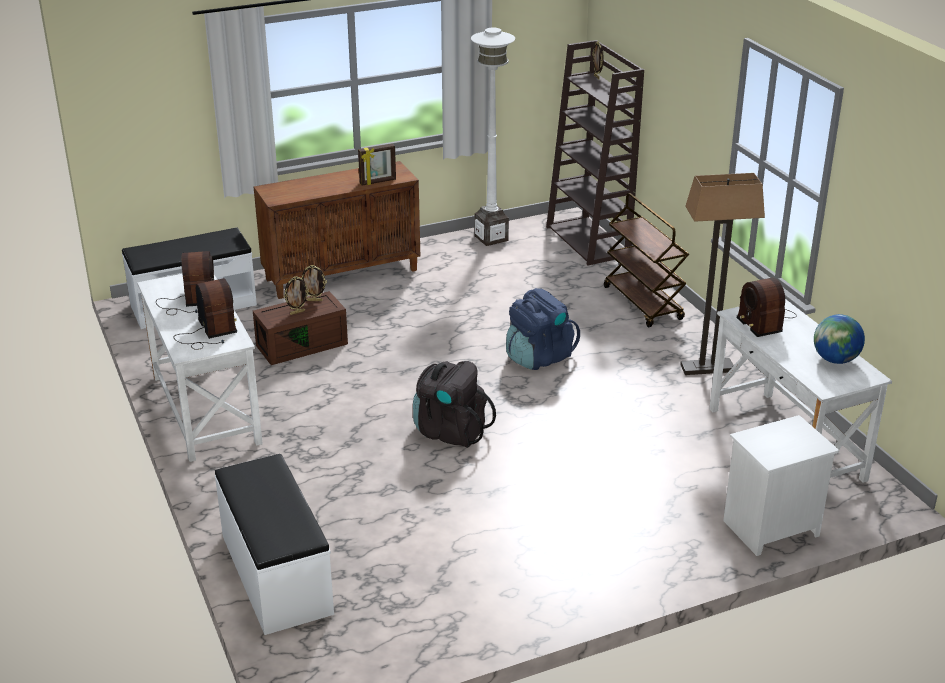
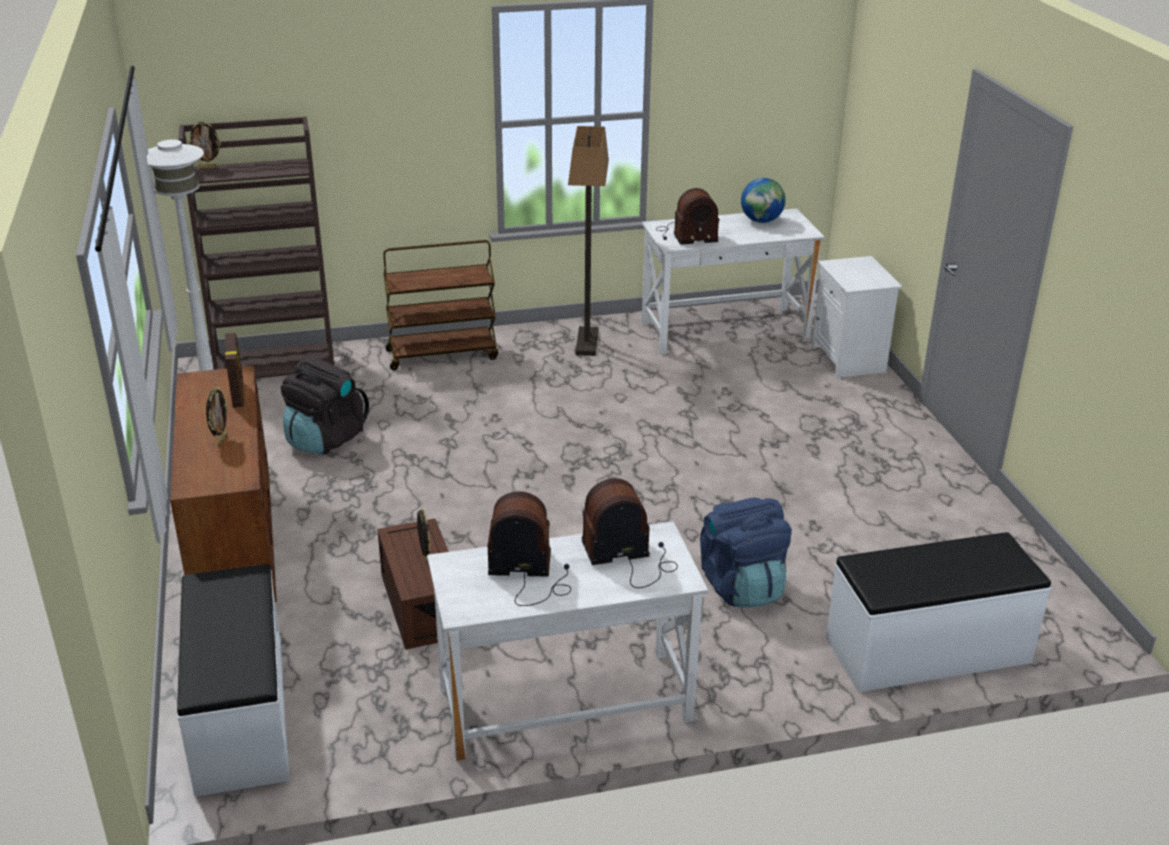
camera: 80 degrees left, 0 degrees up
(314, 300) = (399, 542): picture frame -> picture frame (221, 441)
(450, 431) = (665, 505): black backpack -> black backpack (325, 439)
(539, 357) = (529, 430): blue backpack -> blue backpack (742, 586)

